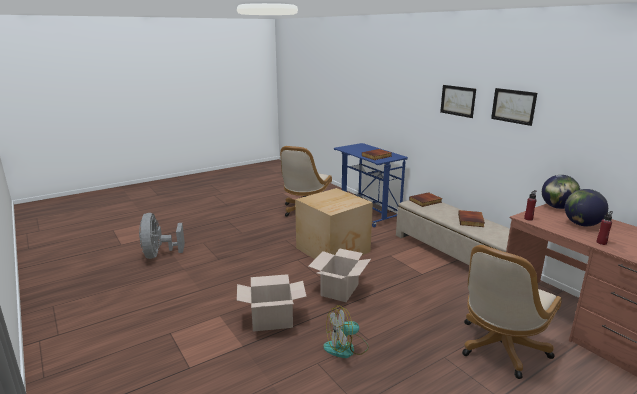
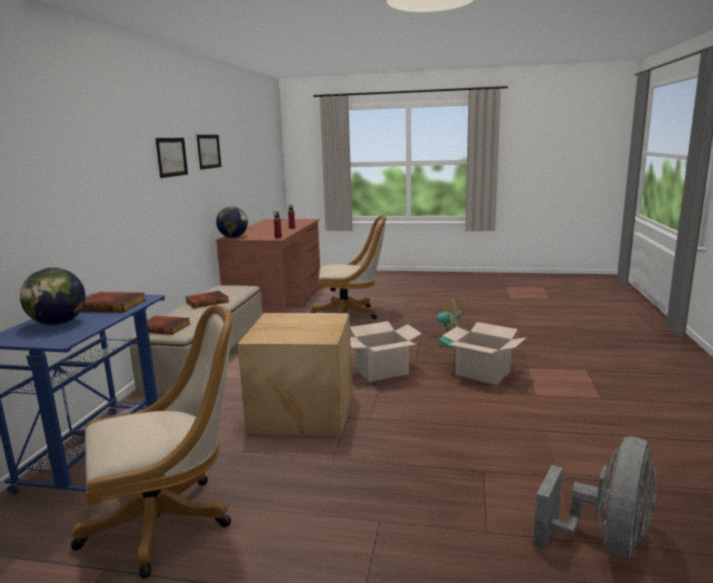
camera: 135 degrees left, 5 degrees down
(457, 101) = (124, 165): picture -> picture (208, 151)
(581, 224) = (264, 232): globe -> globe (58, 323)

